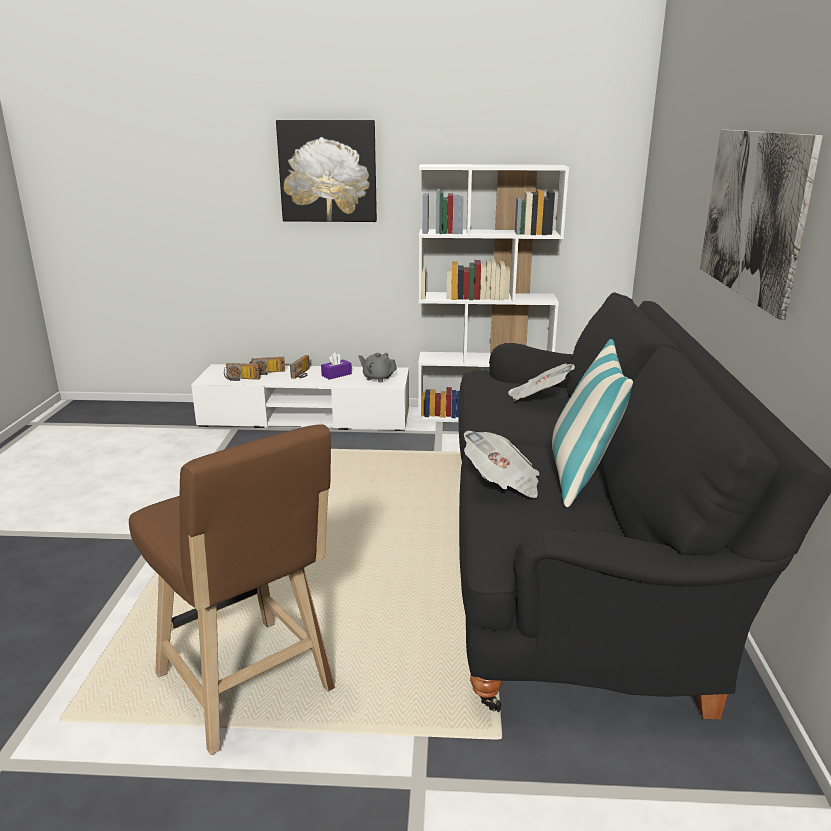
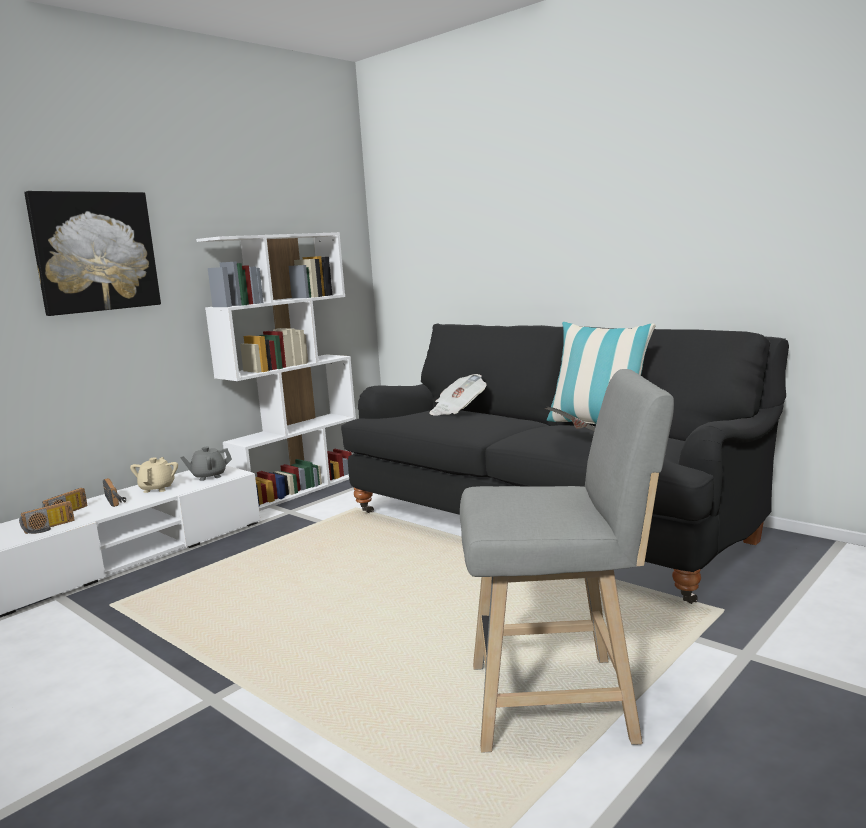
camera: 50 degrees left, 10 degrees down
(249, 687) = (561, 702): brown stool -> grey stool
(336, 375) = (157, 488): purple tissue box -> beige teapot
(752, 214) = (590, 226): picture -> none

